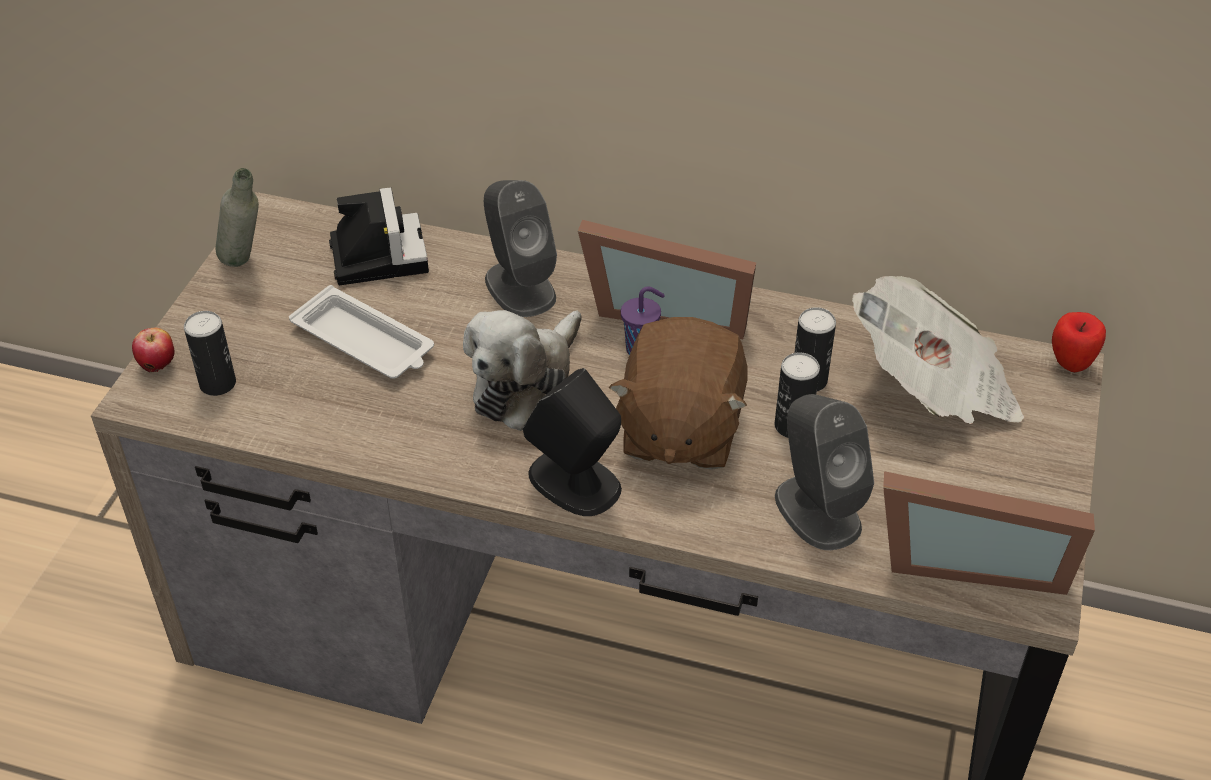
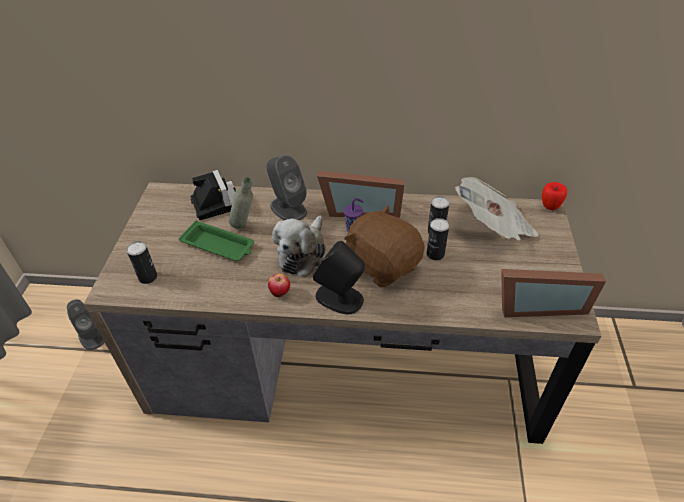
camera: 10 degrees left, 0 degrees up
(158, 366) = (115, 273): apple -> apple (280, 293)
(246, 266) = (151, 217): grey bottle -> grey bottle (245, 227)
(365, 342) = (219, 245): white tray -> green tray
(679, 430) = (382, 264): brown plush toy -> brown plush toy turned 135 degrees clockwise
(817, 510) = (459, 293): grey speaker -> grey speaker (92, 336)

